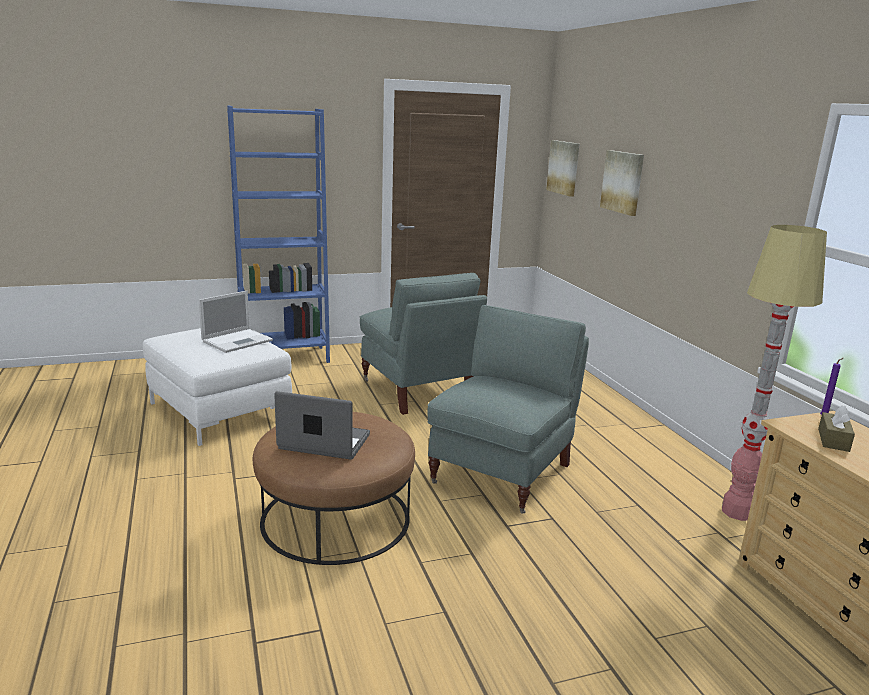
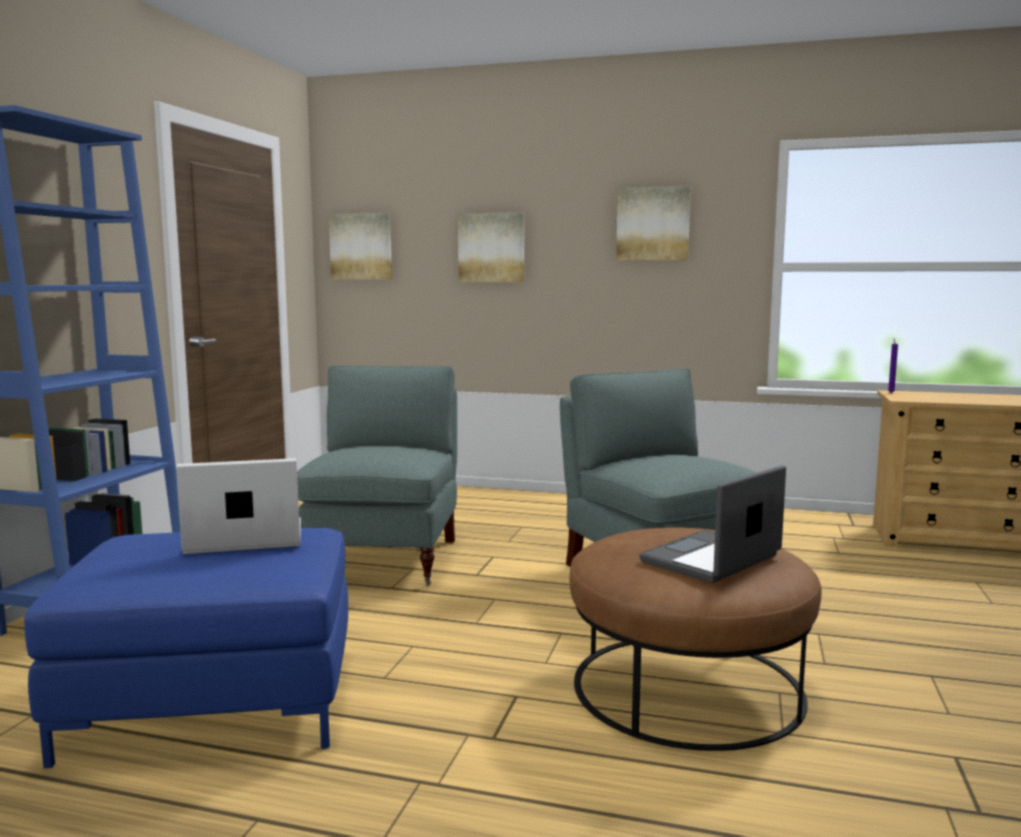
camera: 55 degrees left, 10 degrees down
(219, 411) = (213, 702): white ottoman -> blue ottoman
(238, 341) = (242, 538): laptop -> laptop turned 90 degrees counterclockwise
(417, 390) = (385, 560): grey armchair -> grey armchair turned 90 degrees counterclockwise
(719, 180) = (653, 224): none -> picture
(737, 512) = (804, 523): floor lamp -> none
(833, 440) = (938, 398): brown tissue box -> none

